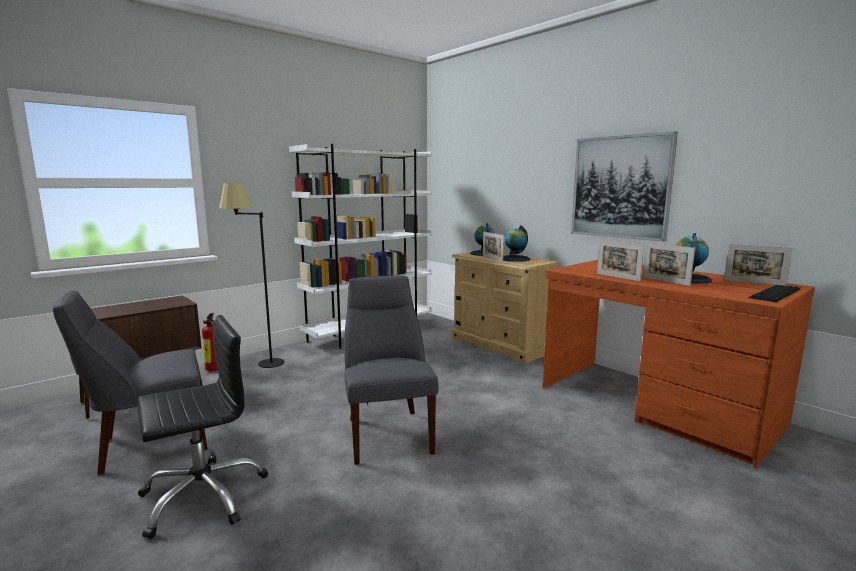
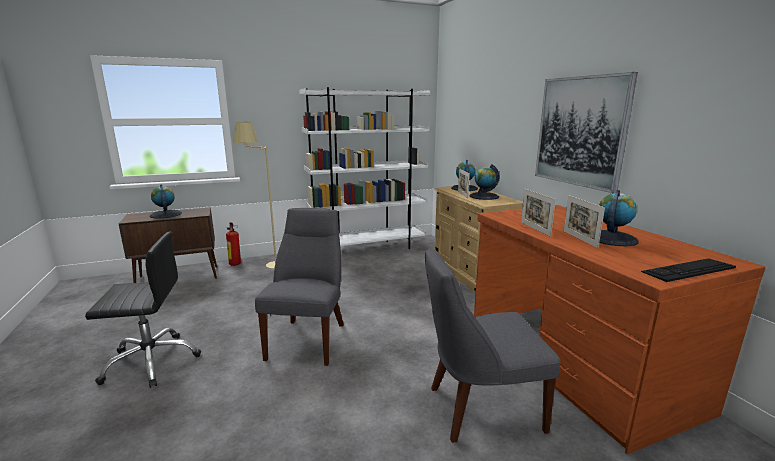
camera: 20 degrees right, 5 degrees up
(128, 308) = (165, 214): none -> globe
(149, 445) = (152, 316): grey chair -> grey chair (479, 408)
(259, 366) = (266, 266): black floor lamp -> beige floor lamp
(754, 282) = (688, 252): picture frame -> none

